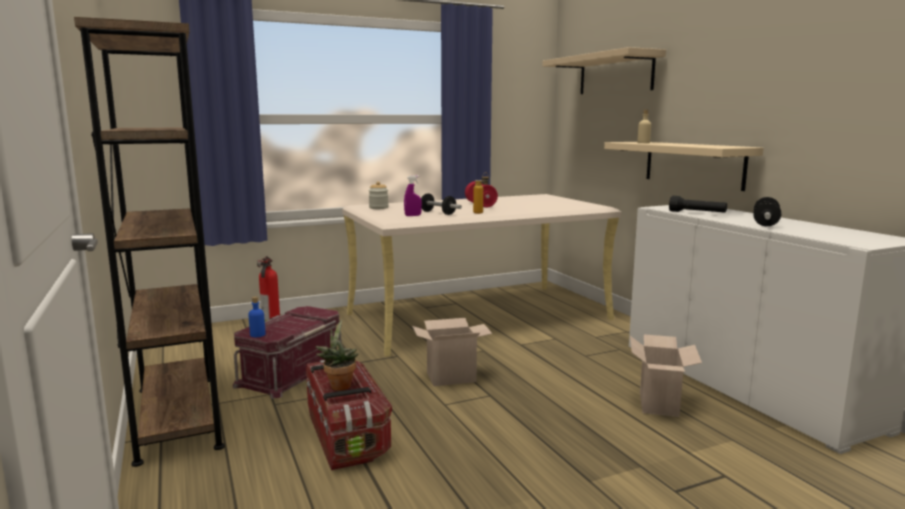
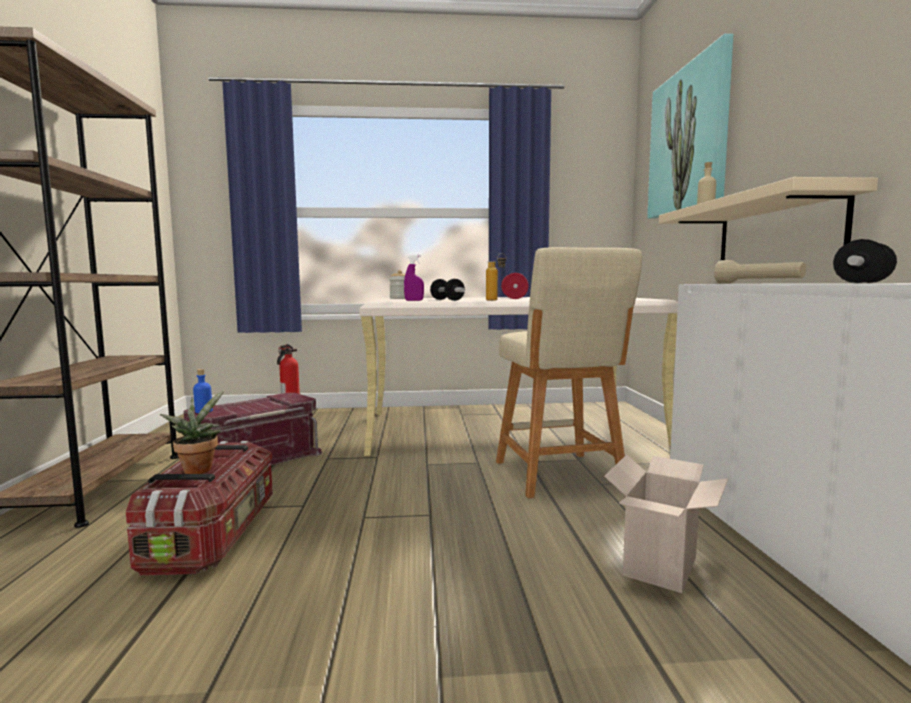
camera: 20 degrees right, 5 degrees down
(452, 377) = (409, 486): cardboard box -> none
(553, 354) = (560, 476): none -> beige stool
(615, 74) = (689, 139): beige shelf -> picture
(697, 213) = (758, 283): black flashlight -> beige flashlight

